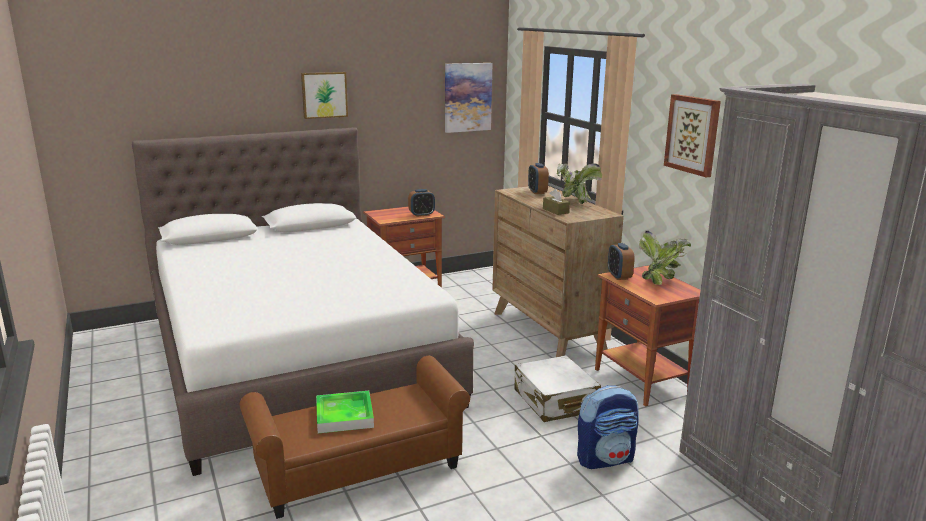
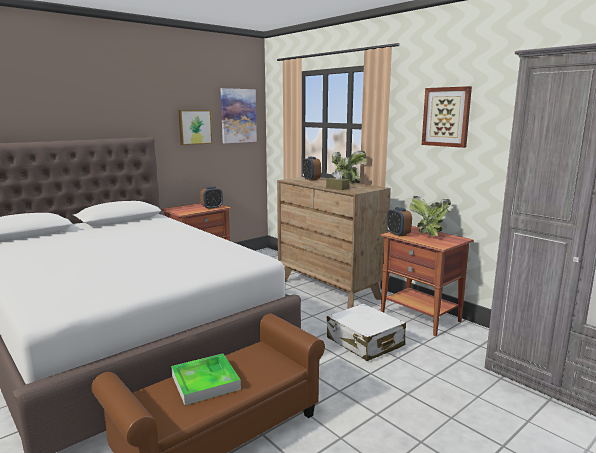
camera: 15 degrees left, 5 degrees down
(324, 94) = (123, 109): picture -> picture (194, 127)
(605, 459) = (433, 384): backpack -> none

